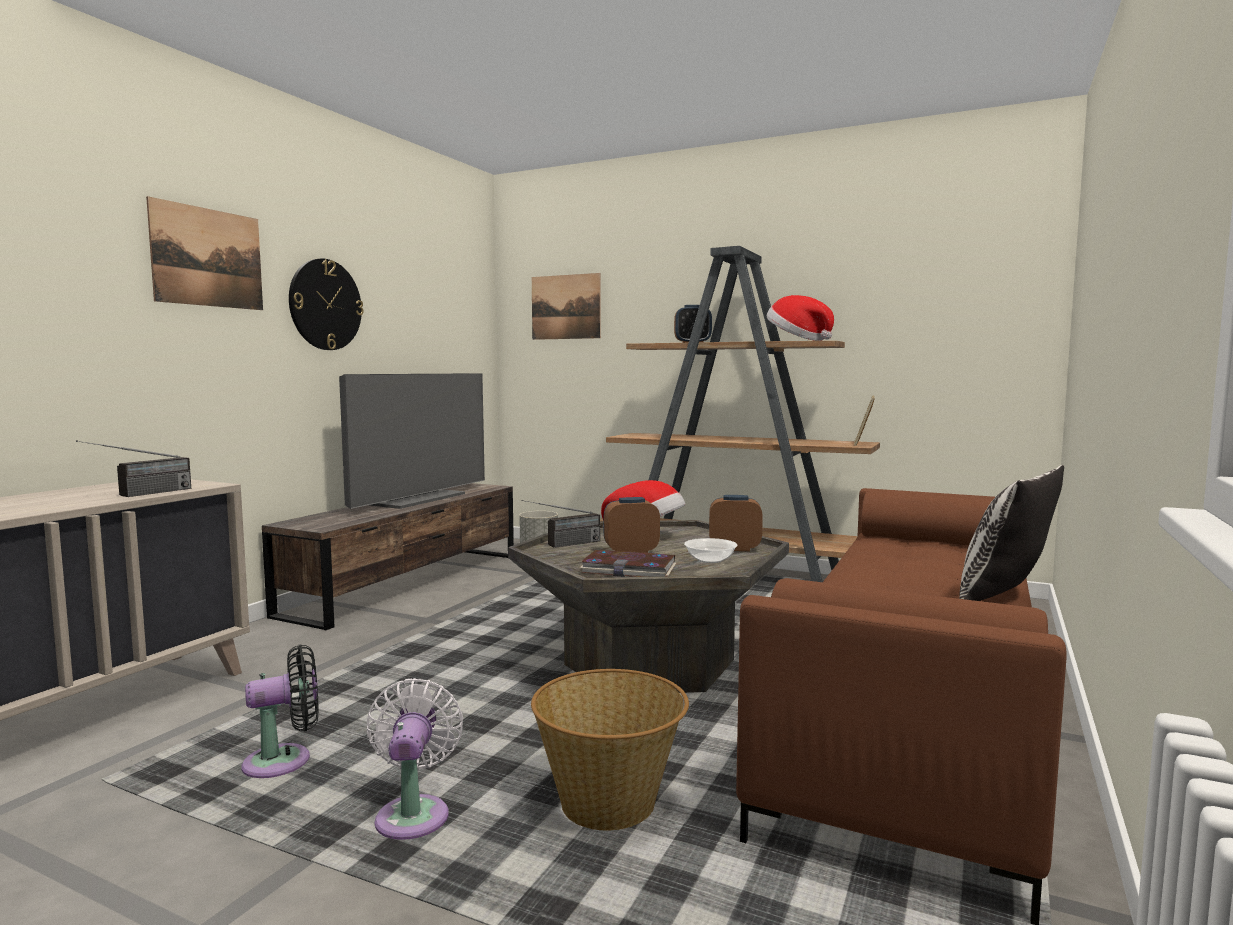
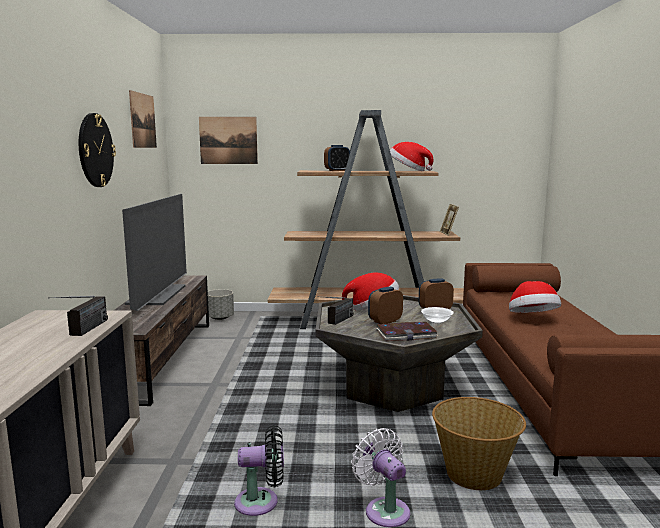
camera: 25 degrees left, 5 degrees up
(208, 257) = (38, 120): picture -> picture (143, 120)
(285, 761) = (261, 502): black fan -> black fan turned 45 degrees clockwise
(887, 575) = (532, 318): none -> hat
(1004, 597) = (595, 323): pillow -> none

